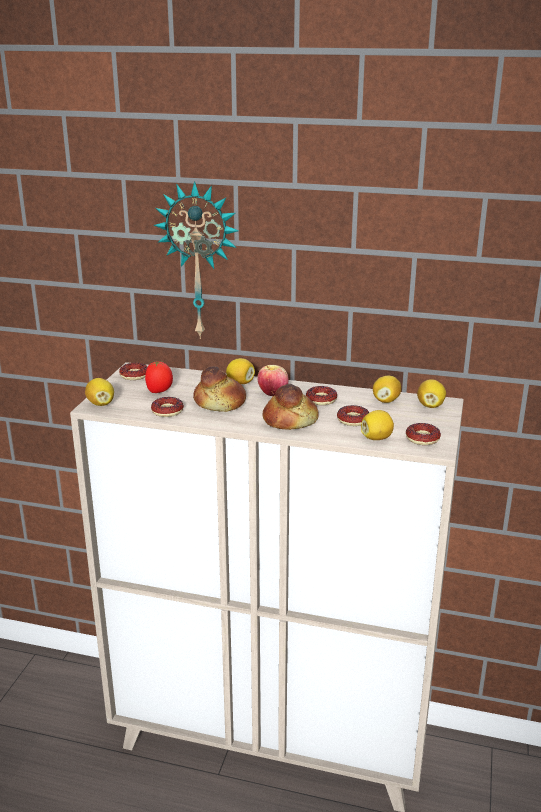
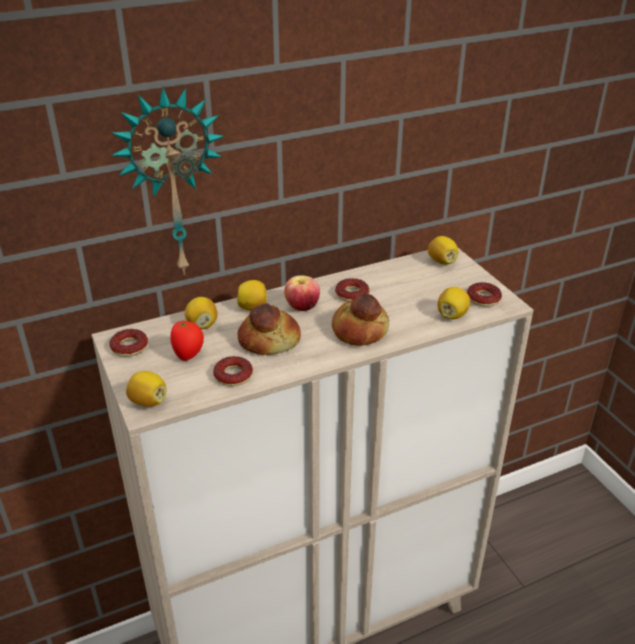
camera: 40 degrees left, 10 degrees up
(353, 420) = (408, 304): donut -> none
(386, 400) = (403, 271): lemon -> lemon (202, 325)

